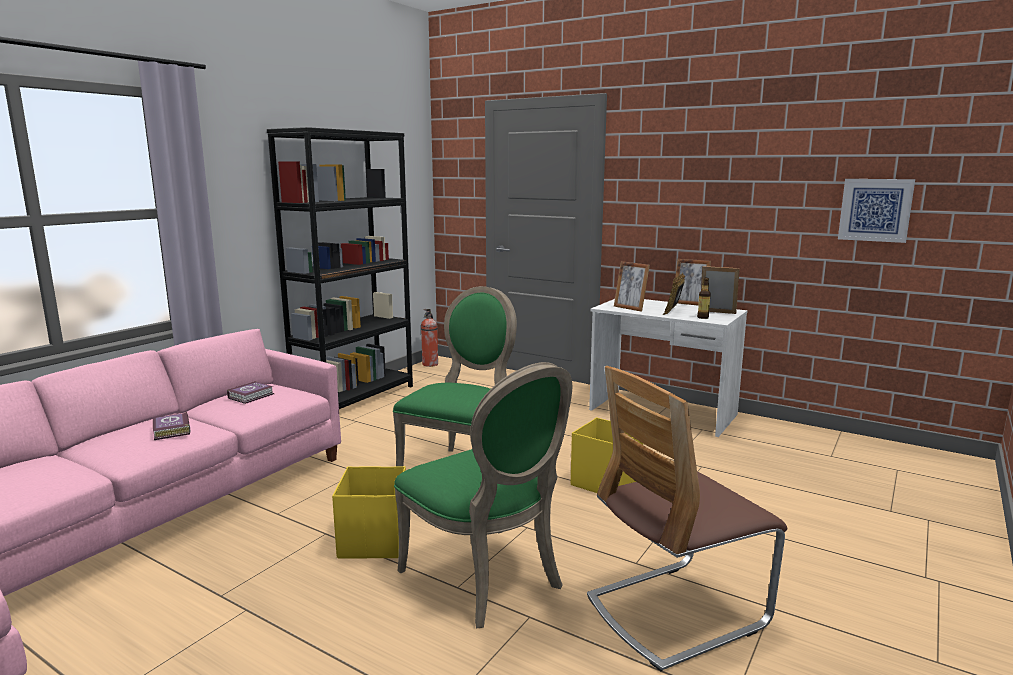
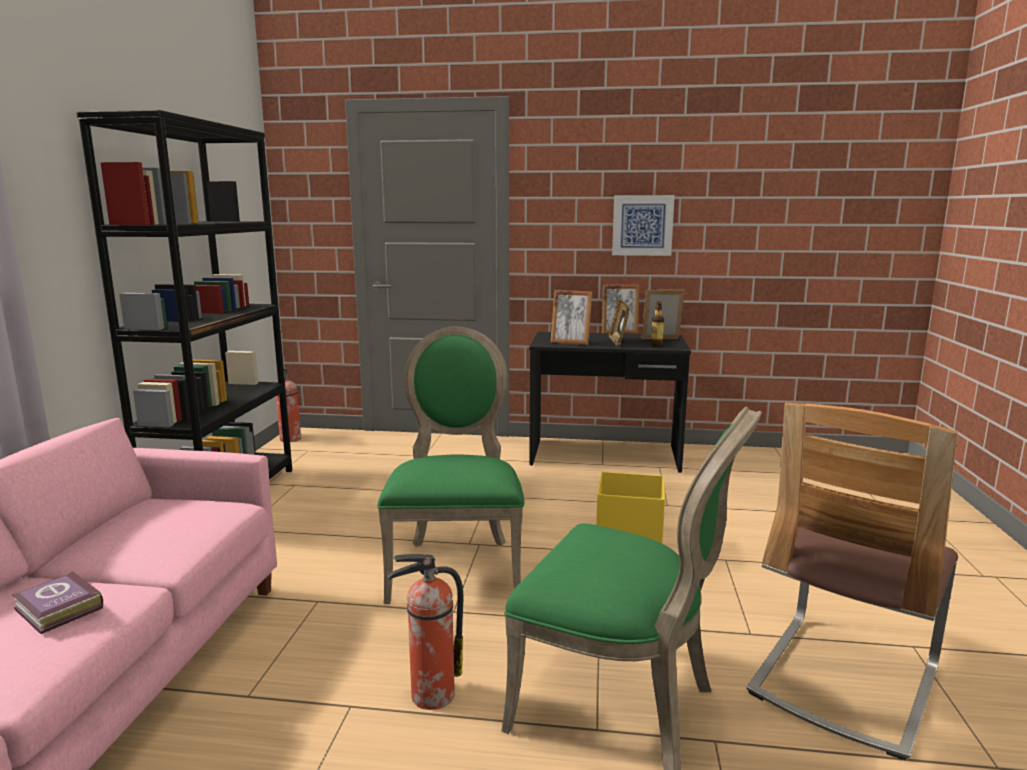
camera: 25 degrees left, 0 degrees up
(252, 396) = (150, 522): book -> none
(374, 540) = (430, 695): yellow storage box -> fire extinguisher
(662, 412) = (605, 455): white desk -> black desk
(875, 210) = (801, 224): picture -> picture (642, 225)

